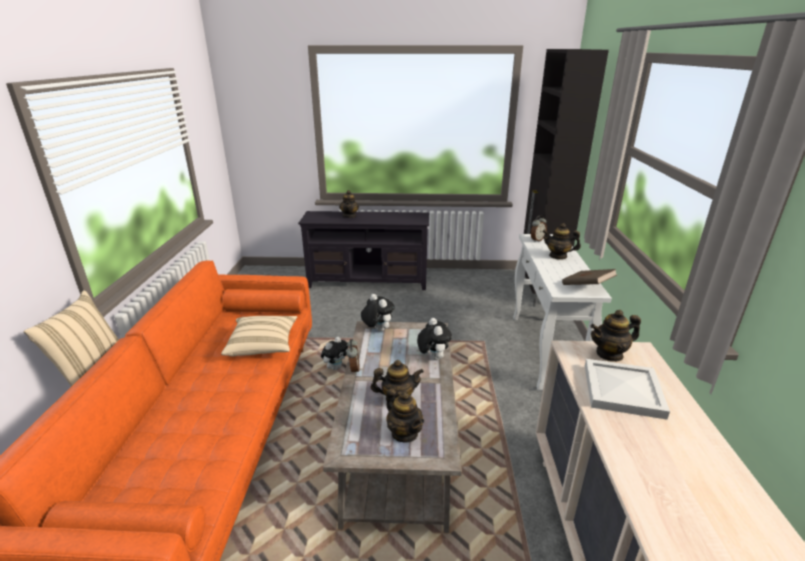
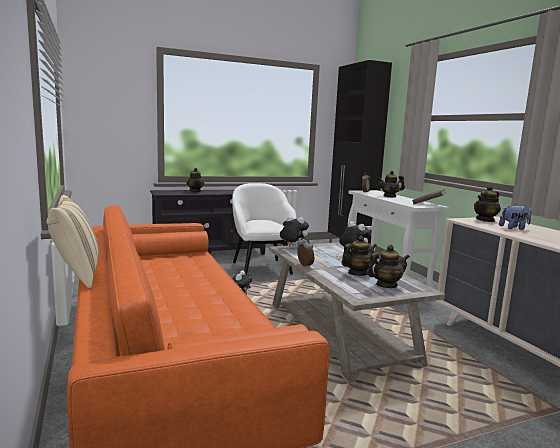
camera: 25 degrees left, 15 degrees down
(263, 345) = (198, 269): beige pillow -> none
(403, 313) = (261, 267): none -> white armchair
(404, 433) = (386, 285): teapot -> teapot turned 45 degrees counterclockwise
(623, 390) = (514, 228): white tray -> plush toy

